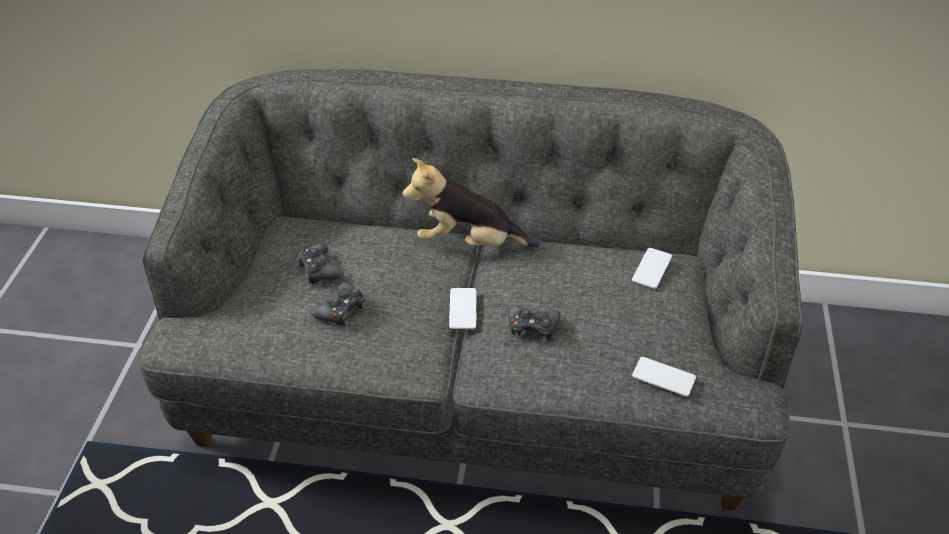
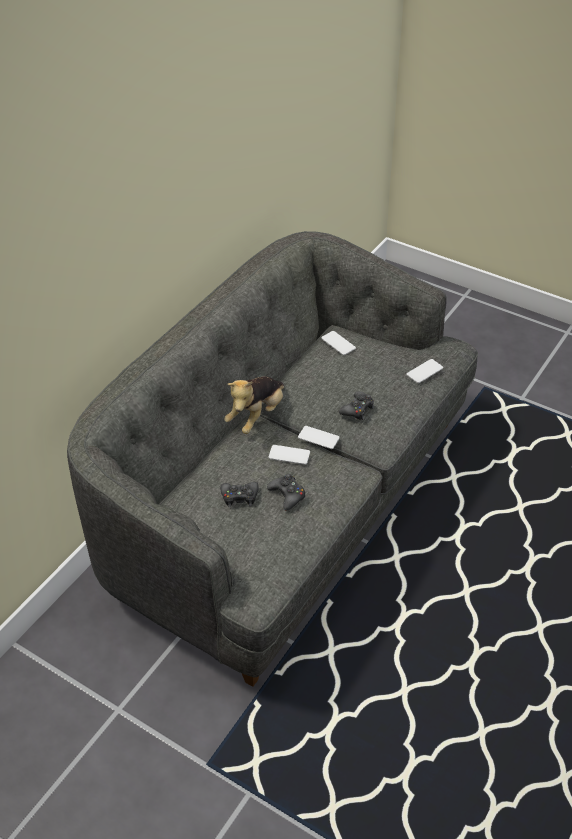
camera: 65 degrees left, 0 degrees up
(413, 290) = (289, 455): none -> phone

